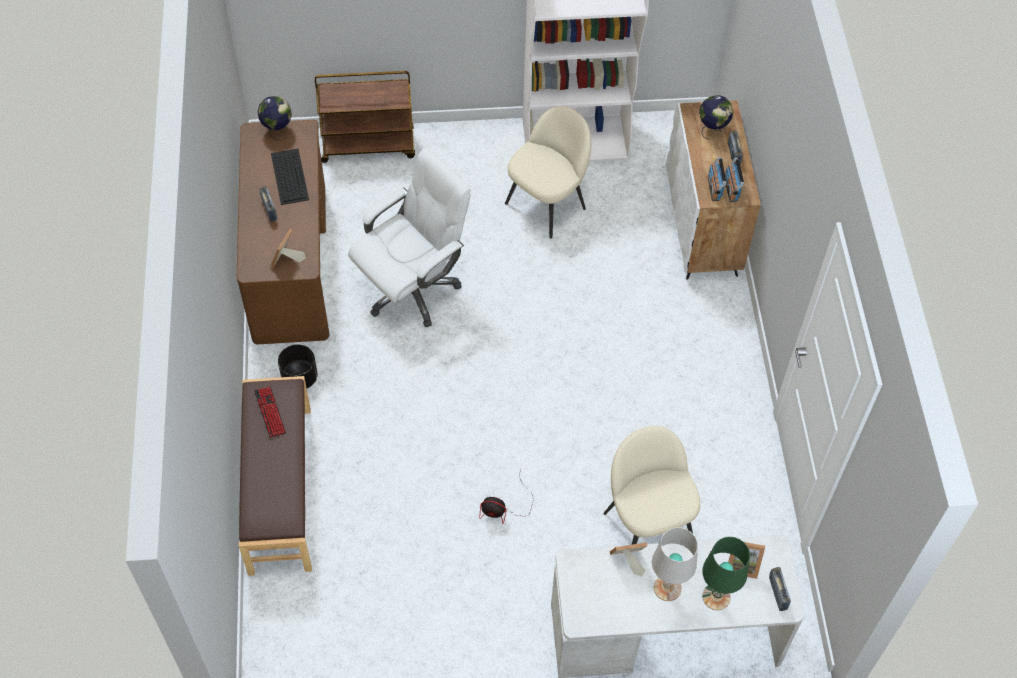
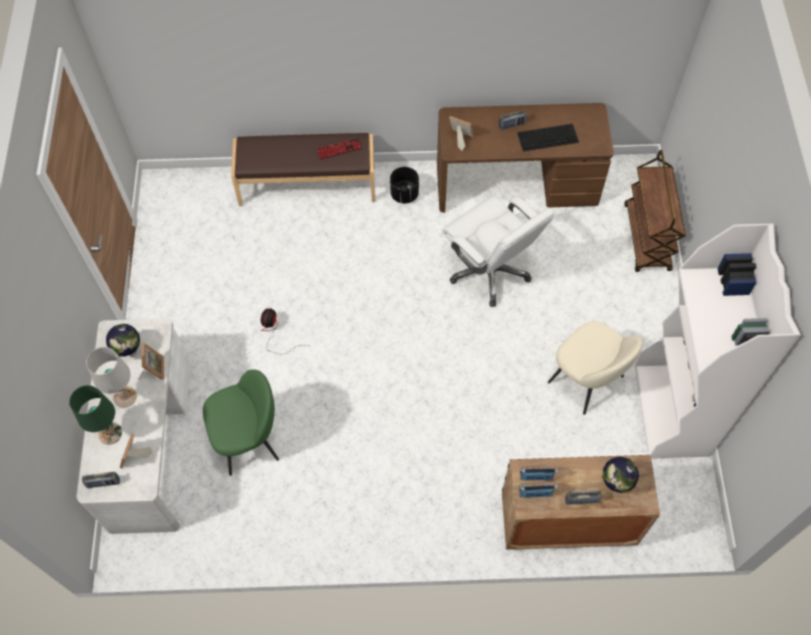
camera: 95 degrees right, 5 degrees up
(277, 130) = (599, 127): globe -> globe (129, 351)
(647, 523) = (249, 439): beige chair -> green chair

